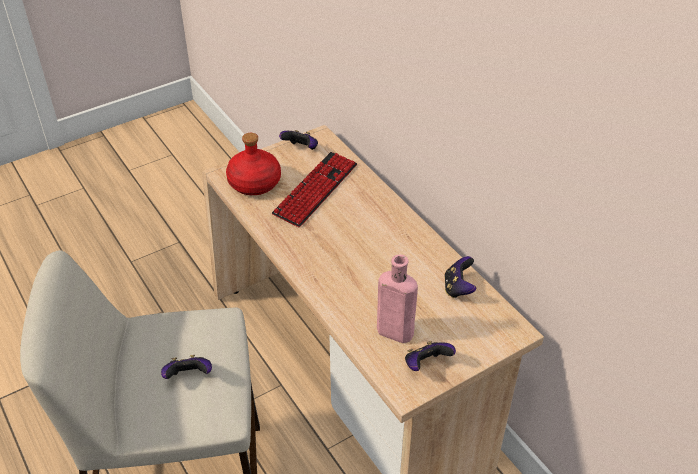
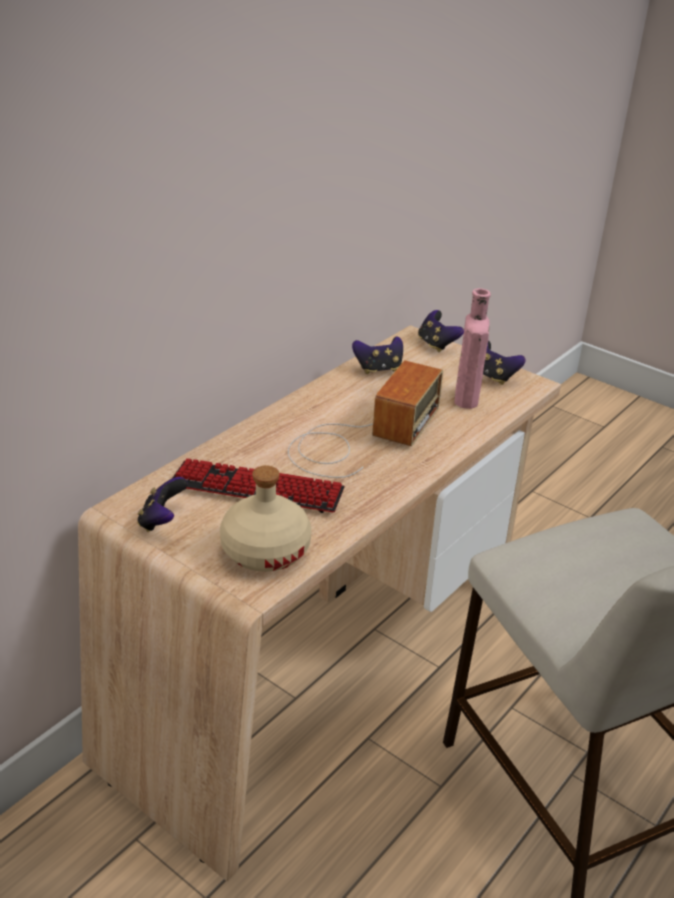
camera: 110 degrees left, 10 degrees down
(189, 376) = (614, 556): game controller -> game controller (436, 345)
(255, 183) = (265, 550): red bottle -> beige bottle
(356, 251) = (361, 437): none -> radio

